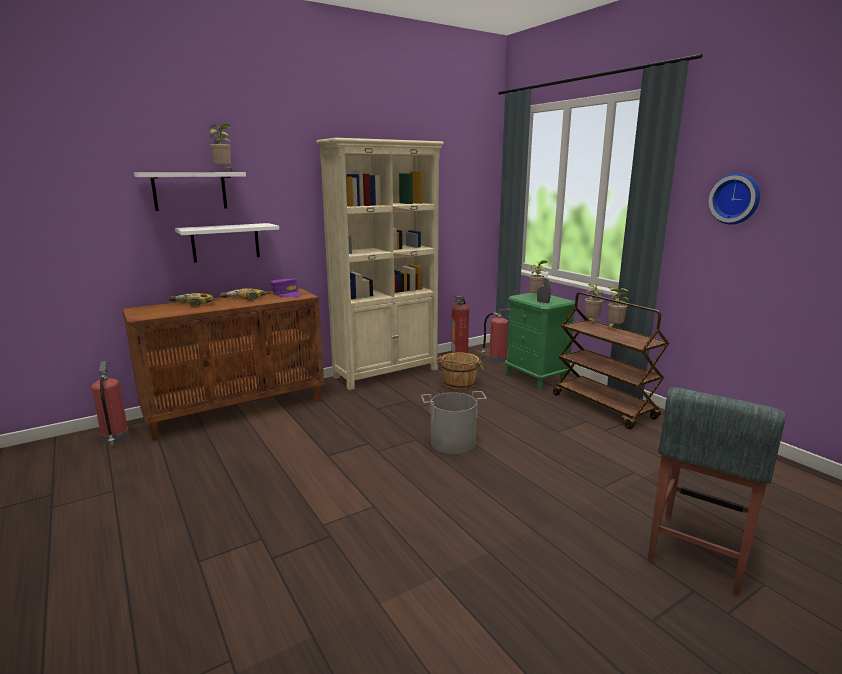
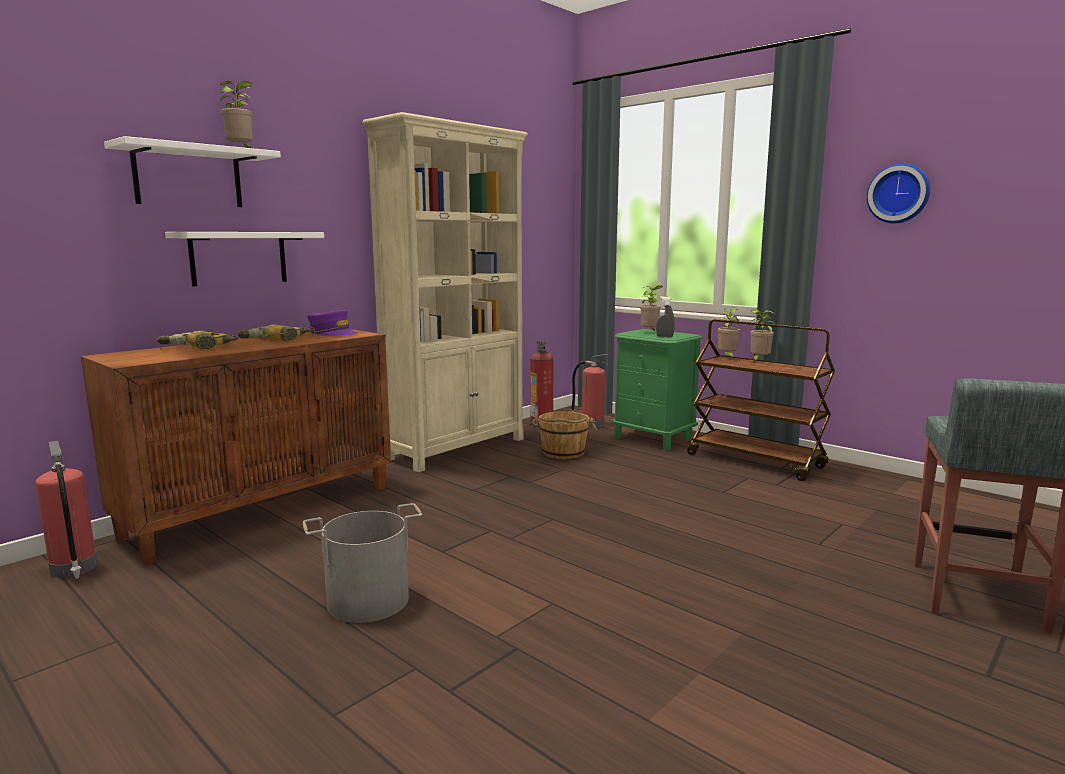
camera: 15 degrees left, 5 degrees down
(452, 442) = (603, 516): grey bucket -> grey bucket (368, 600)

